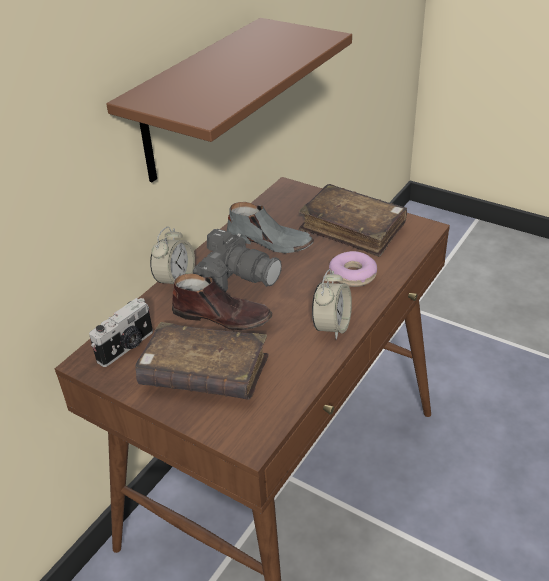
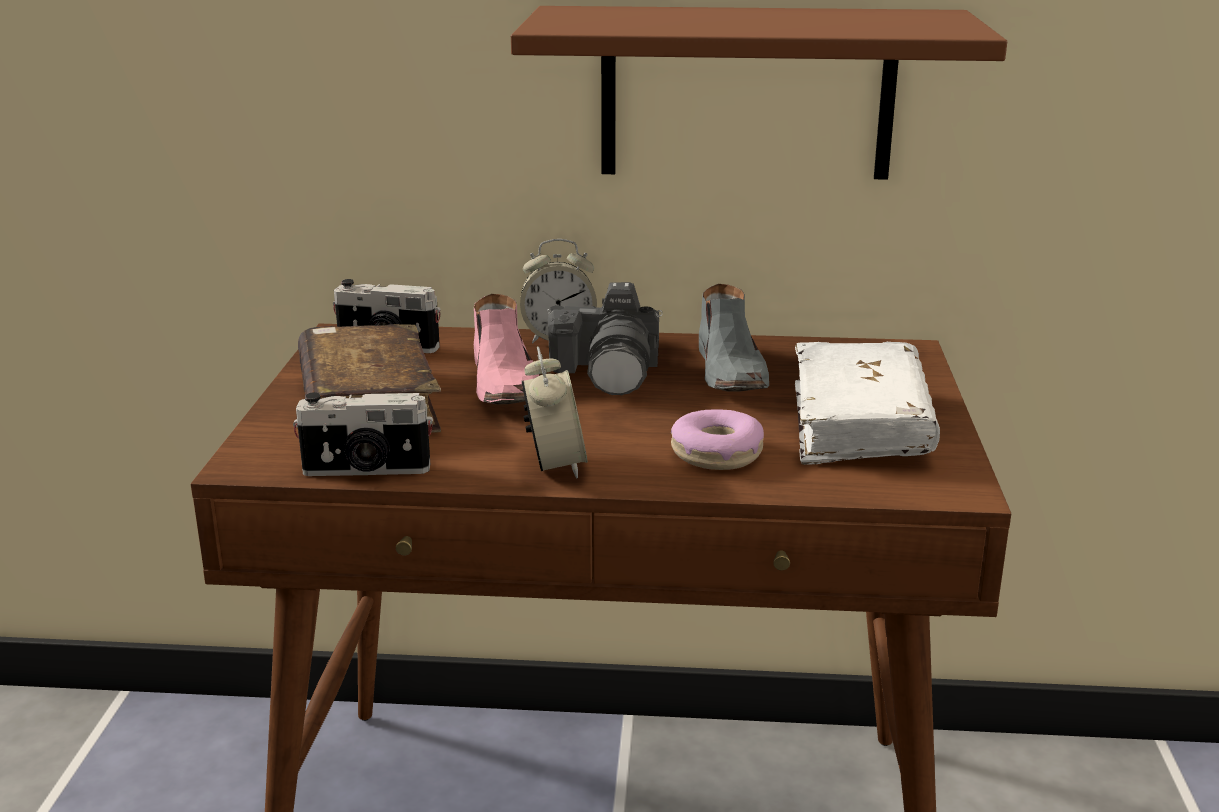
camera: 60 degrees right, 15 degrees down
(222, 316) = (505, 384): brown shoe -> pink shoe
(293, 394) = (366, 470): none -> camera
(332, 327) = (555, 465): alarm clock -> alarm clock turned 90 degrees counterclockwise
(353, 229) = (859, 425): brown book -> white book

